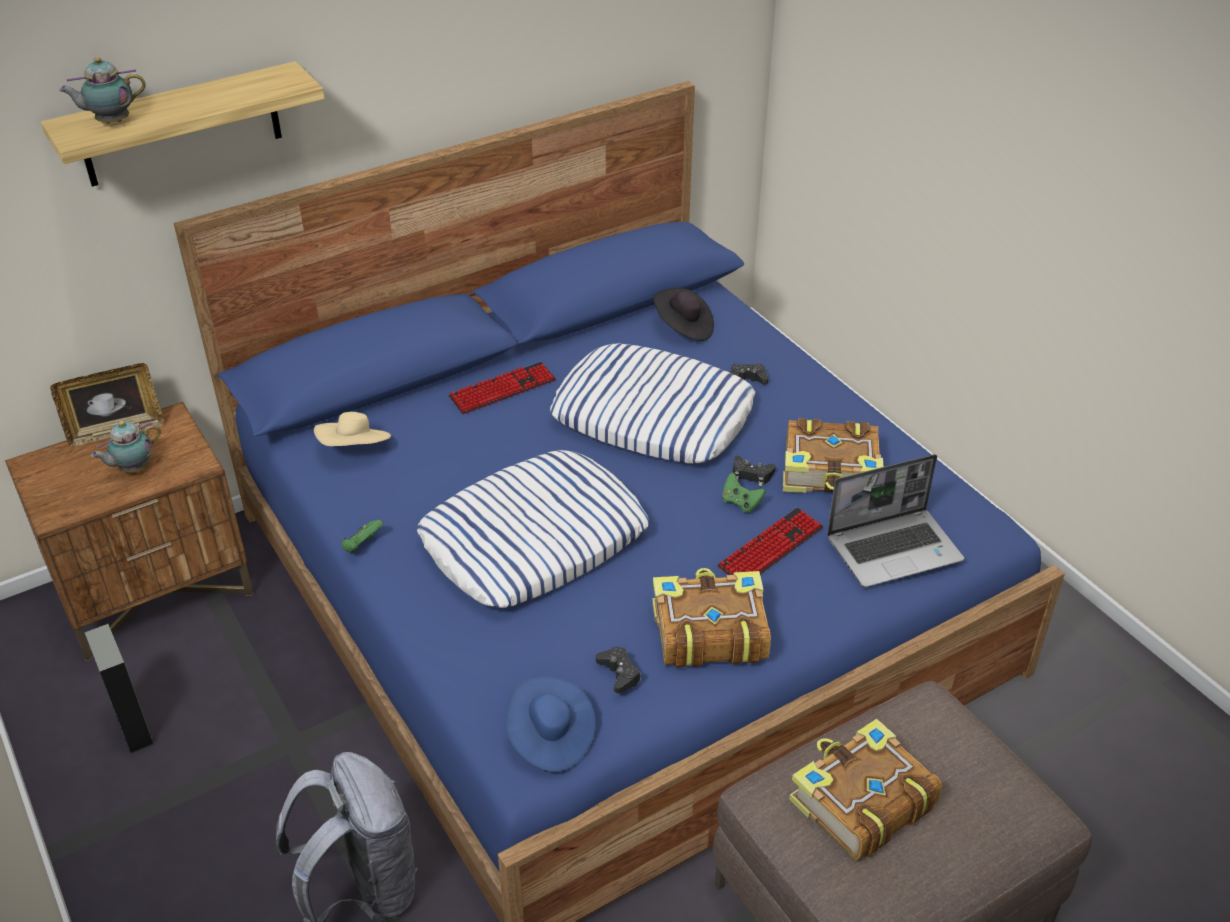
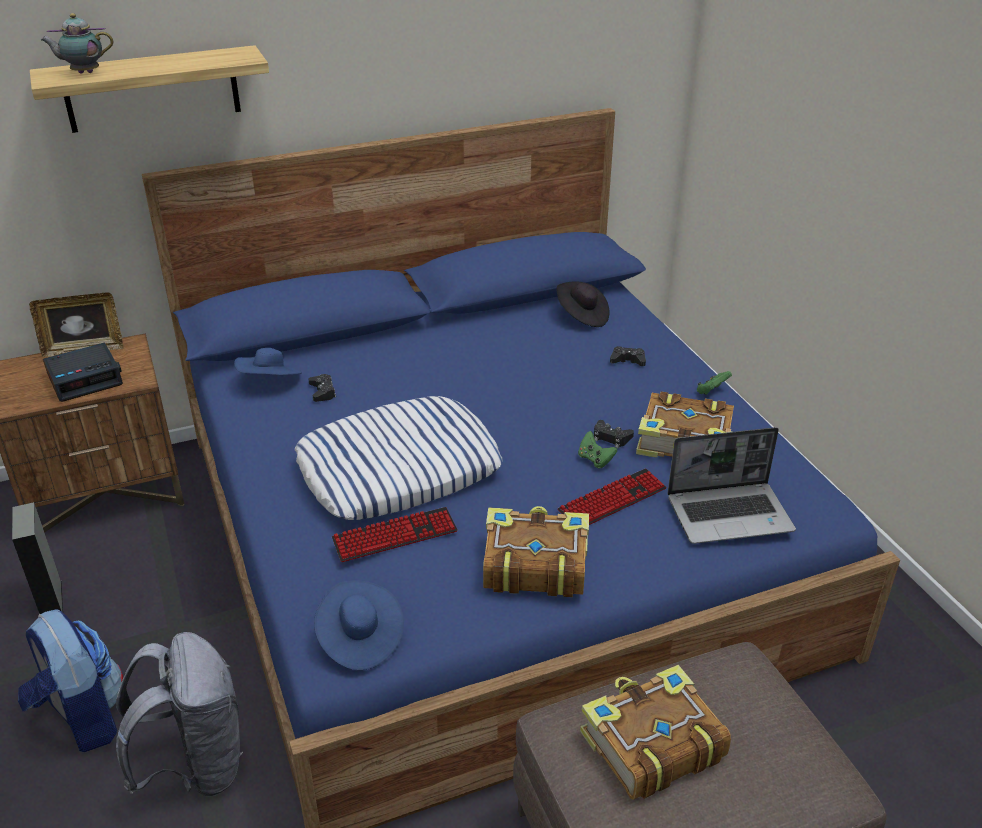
camera: 10 degrees right, 5 degrees down
(133, 469) = (85, 379): teapot -> alarm clock
(217, 857) = (82, 718): none -> backpack
(355, 449) = (270, 382): beige hat -> blue hat
(362, 545) = (249, 457): green game controller -> green game controller (711, 391)
(502, 389) = (410, 349): keyboard -> keyboard (395, 536)
(619, 673) = (439, 590): black game controller -> black game controller (322, 392)
(653, 415) = (536, 381): pillow -> none

